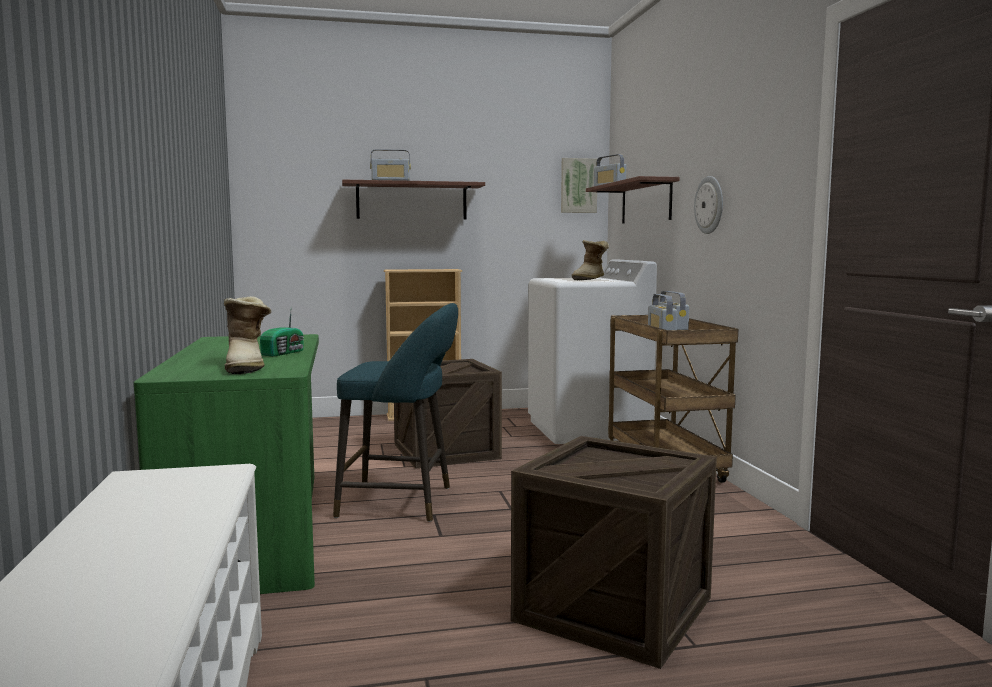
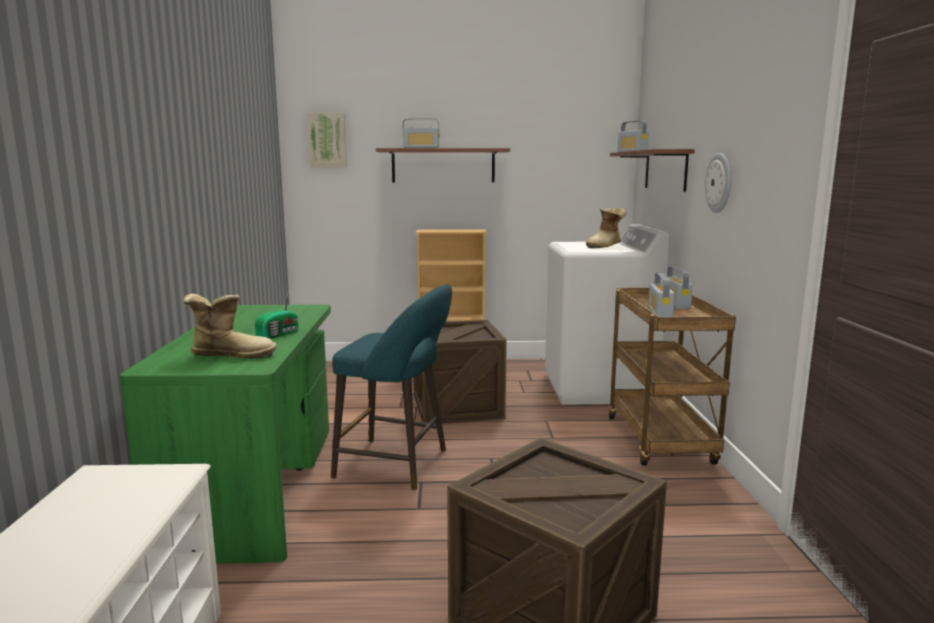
camera: 10 degrees right, 5 degrees up
(248, 366) = (232, 355): boot -> boot turned 90 degrees counterclockwise
(578, 185) = (605, 148): picture -> picture (327, 140)

